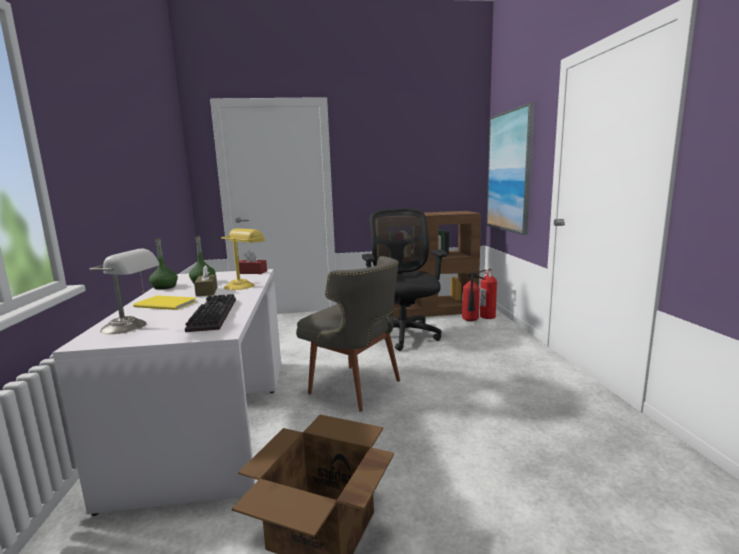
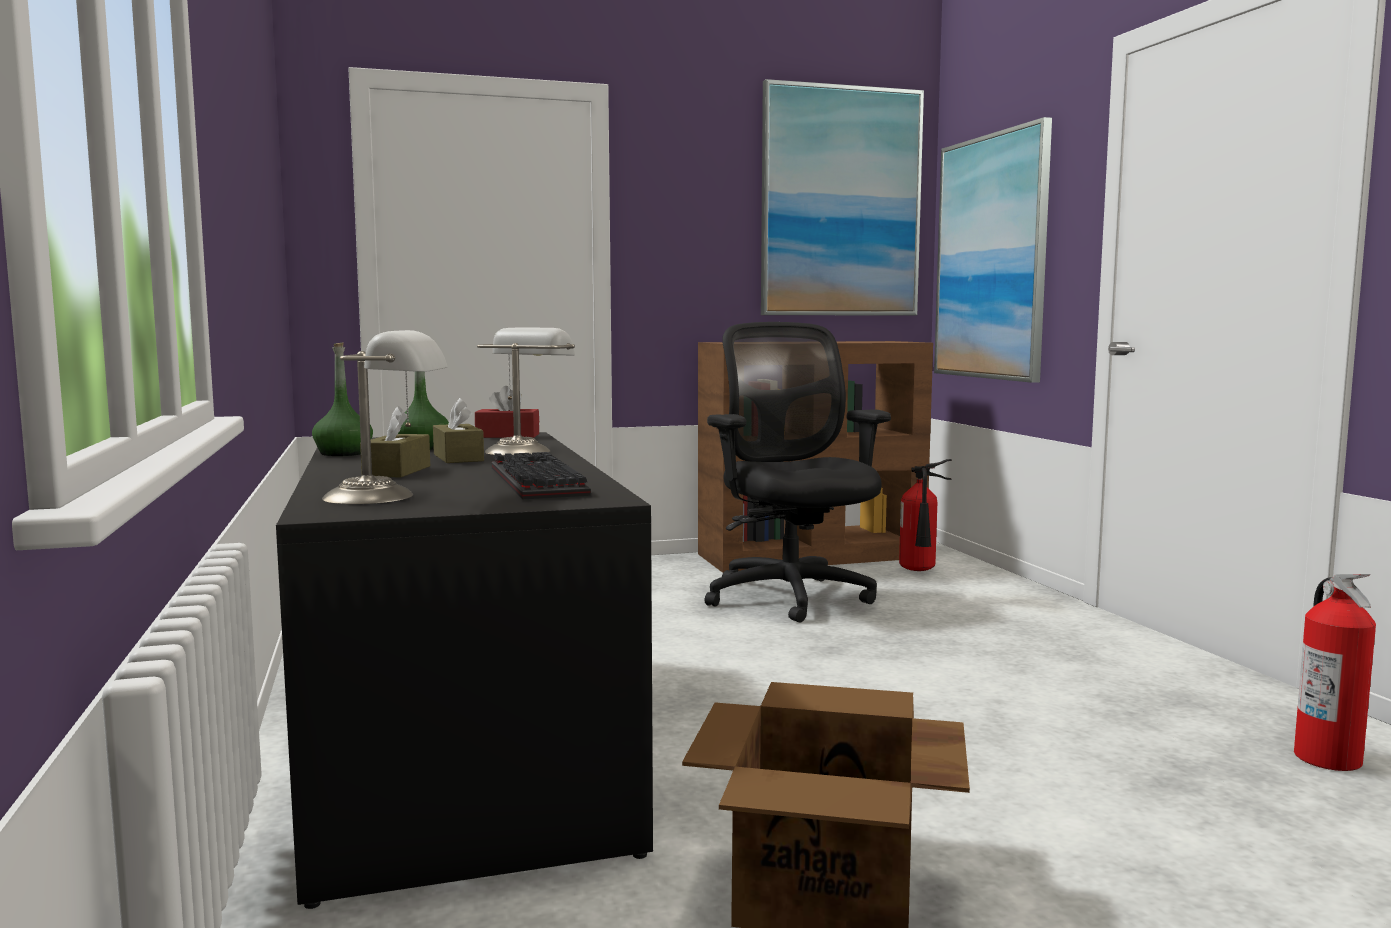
camera: 10 degrees left, 5 degrees down
(166, 303) = (397, 471): yellow book -> brown tissue box
(211, 418) = (457, 744): white desk -> black desk
(244, 284) = (524, 449): yellow table lamp -> white table lamp
(354, 387) = (743, 682): grey chair -> none
(440, 146) = (840, 202): none -> picture
(488, 316) = (950, 563): fire extinguisher -> fire extinguisher (1328, 758)

